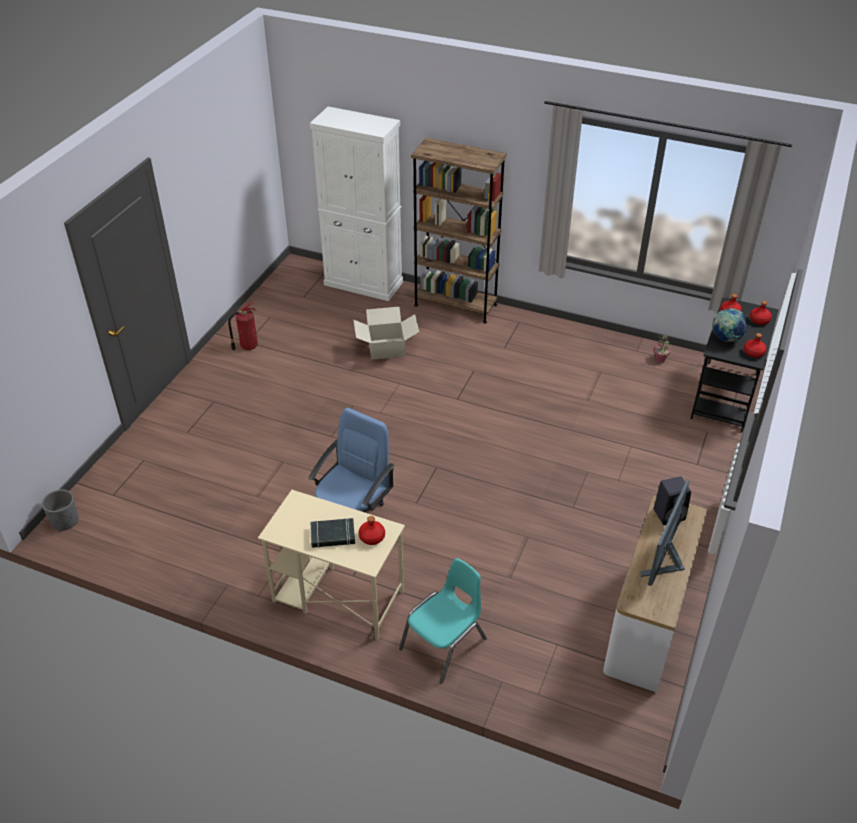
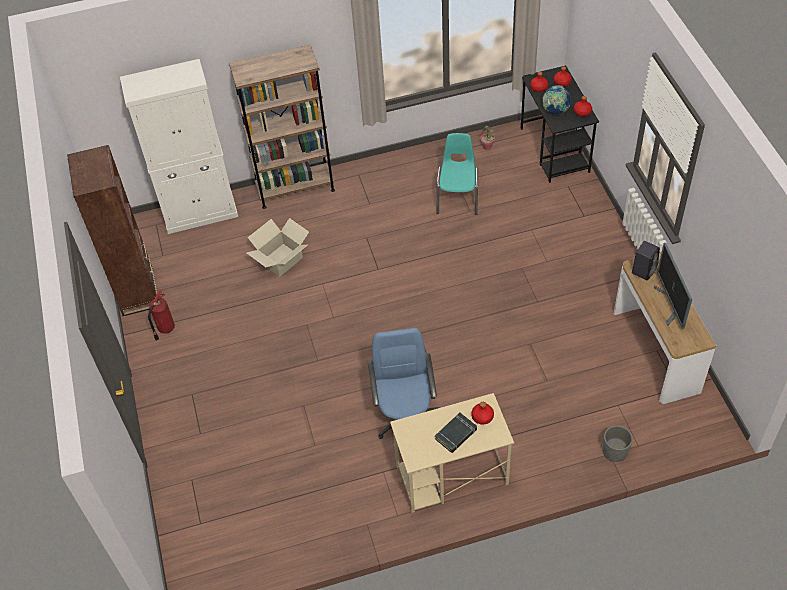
camera: 35 degrees left, 10 degrees up
(65, 521) = (186, 571): grey planter -> grey planter (614, 452)
(259, 310) = (138, 291): none -> brown bookcase
(444, 644) = (552, 456): turquoise chair -> turquoise chair (458, 196)

